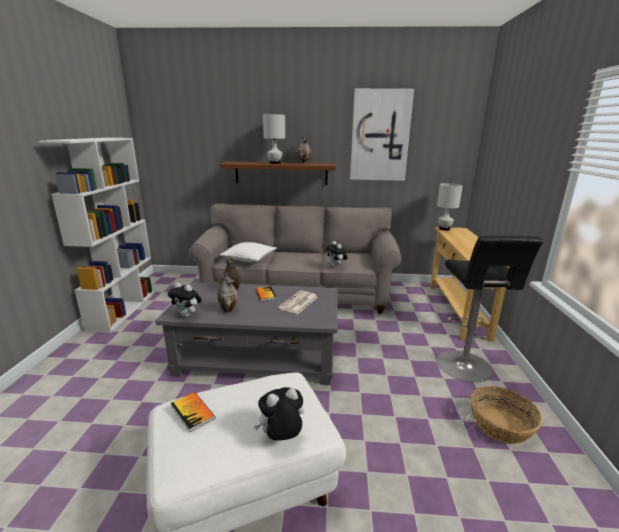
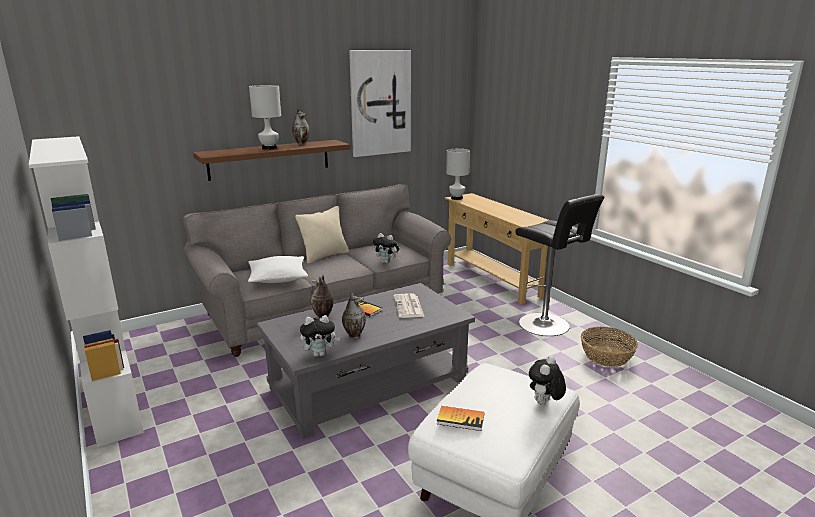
camera: 35 degrees left, 0 degrees up
(302, 252) = (324, 256): none -> beige pillow

